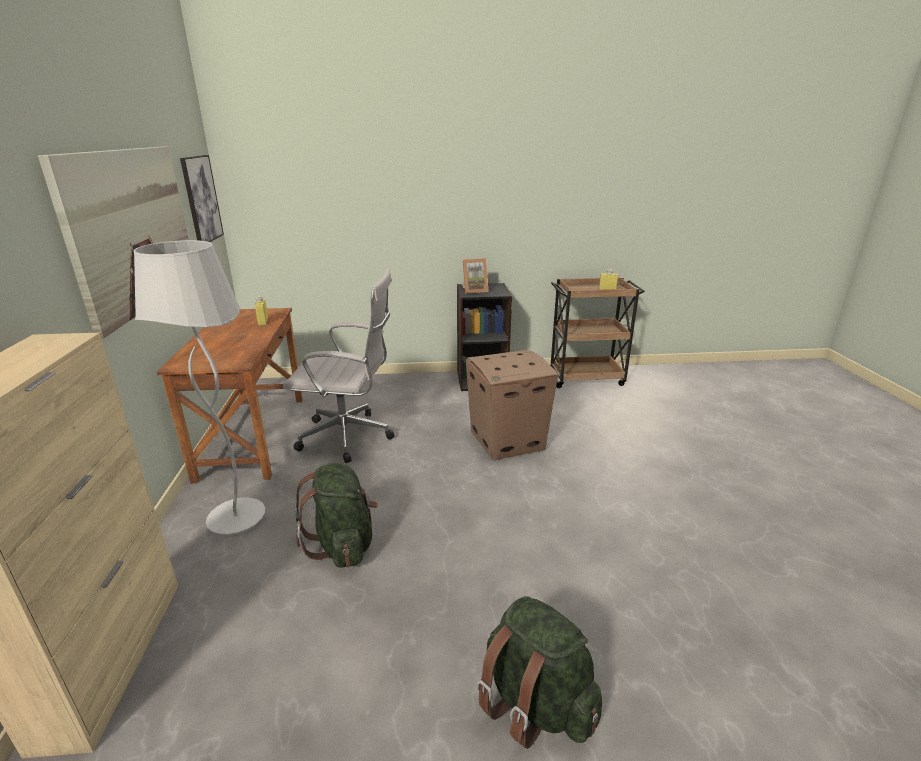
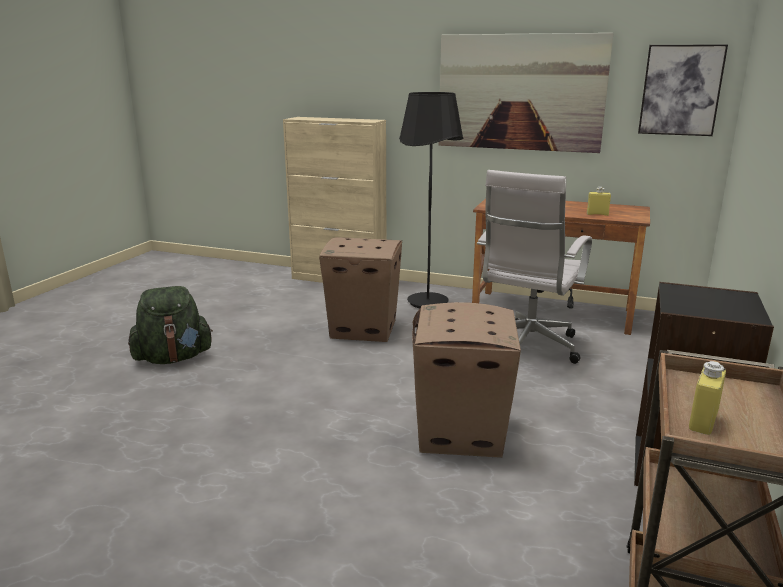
camera: 115 degrees right, 5 degrees down
(236, 519) = (427, 302): white floor lamp -> black floor lamp
(343, 544) = (364, 328): green backpack -> cardboard box
(474, 290) = (703, 295): picture frame -> none

